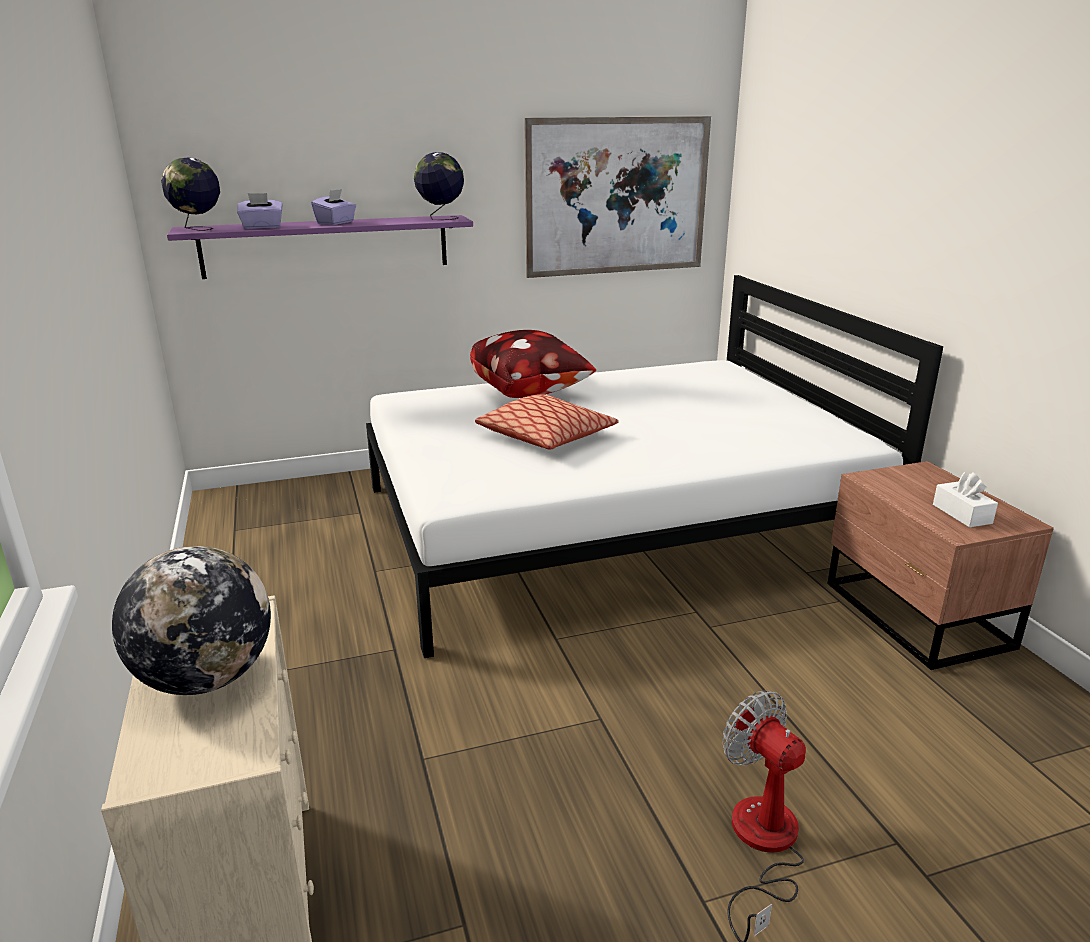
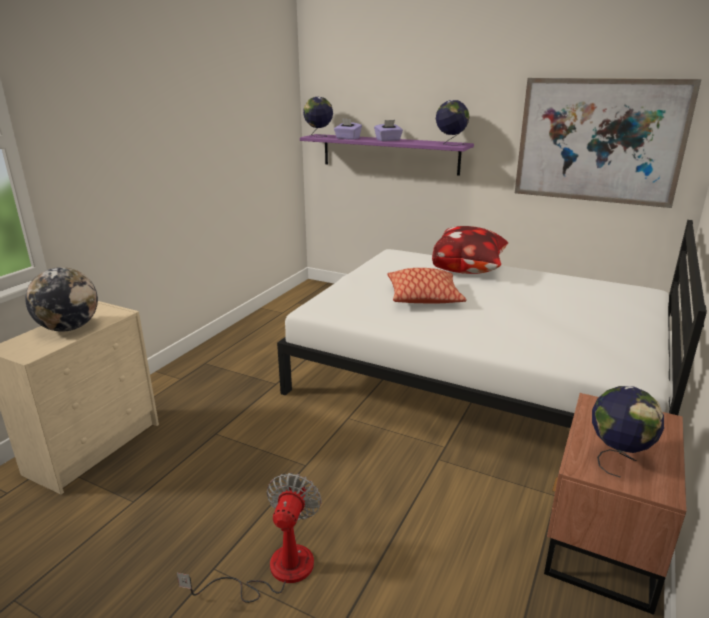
camera: 45 degrees right, 0 degrees up
(962, 514) = (617, 459): white tissue box -> globe

